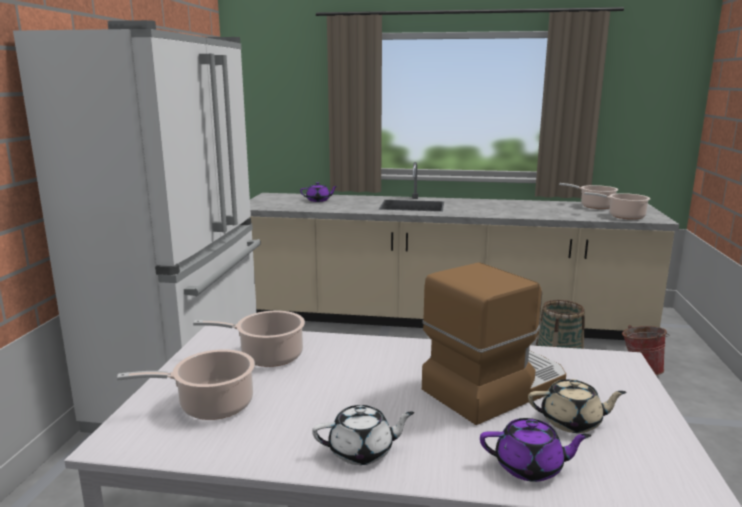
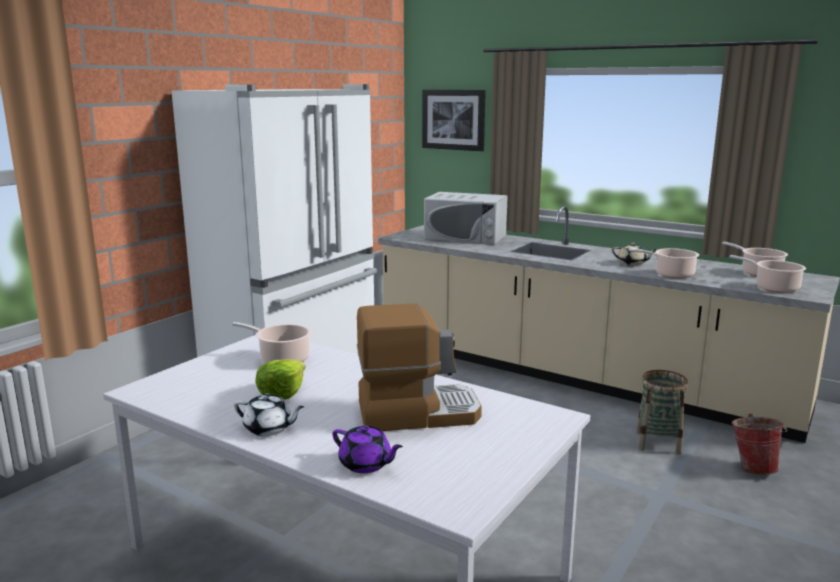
camera: 25 degrees right, 0 degrees up
(211, 405) = (210, 382): cooking pot -> cooking pot (671, 274)
(281, 85) = (453, 119): none -> picture
(318, 200) = (465, 237): purple teapot -> white microwave
(319, 398) = (281, 393): none -> lettuce
(572, 422) = (441, 447): beige teapot -> beige teapot (632, 263)

